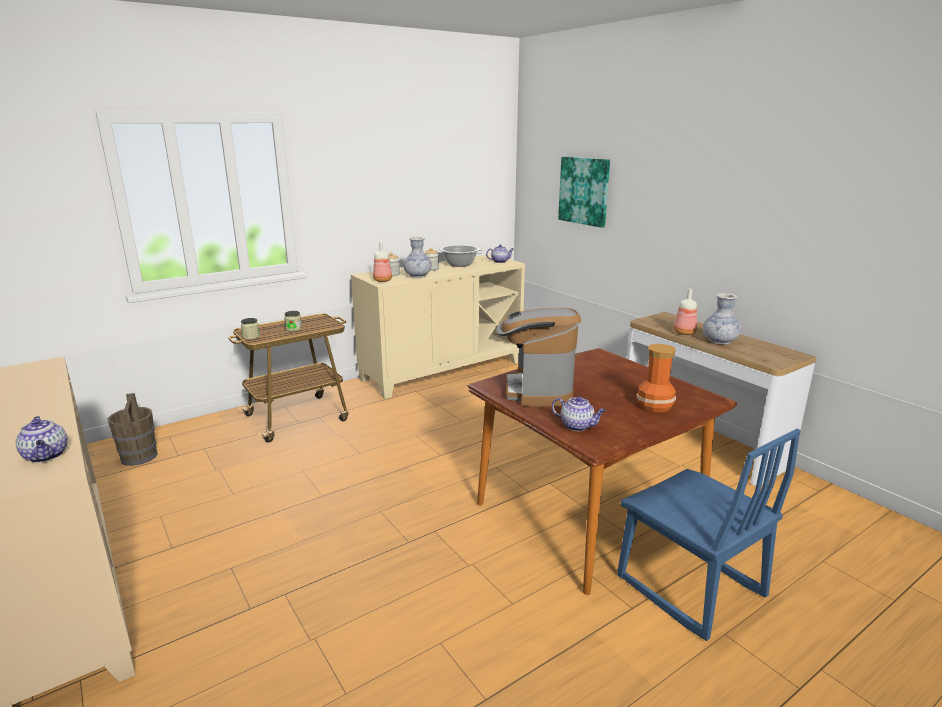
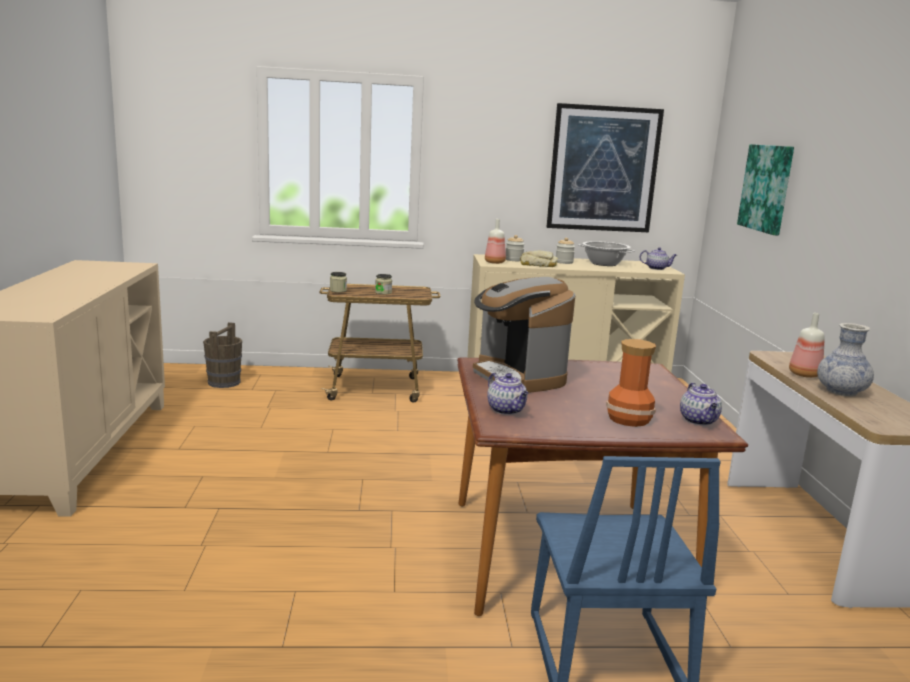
camera: 30 degrees right, 5 degrees down
(46, 456) = (52, 307): teapot -> teapot (699, 421)
(417, 276) = (538, 265): vase -> bread
(442, 184) = (603, 169): none -> picture
(537, 390) = (518, 377): coffee machine -> coffee machine turned 60 degrees counterclockwise

